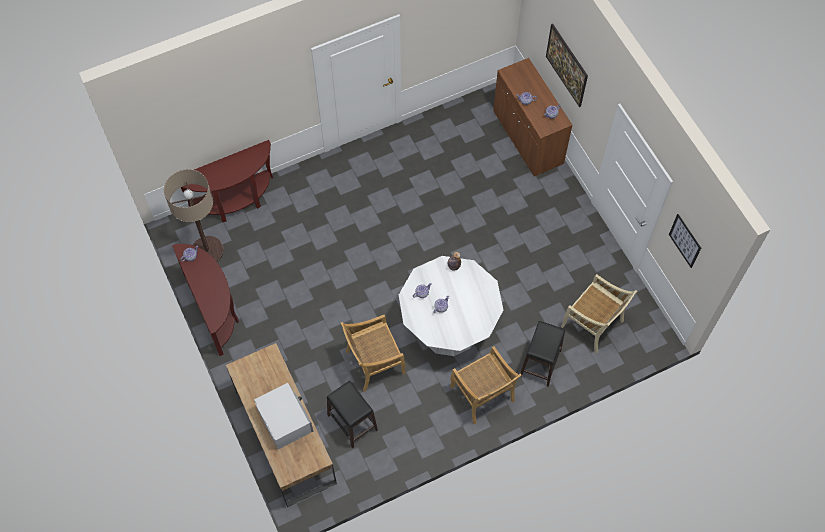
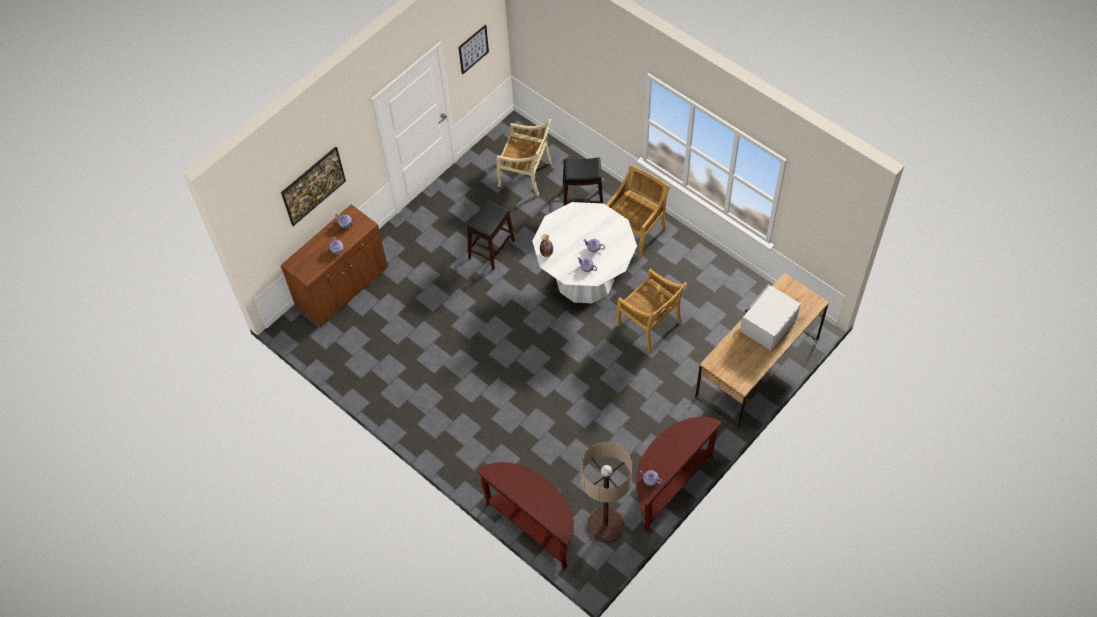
camera: 110 degrees left, 5 degrees down
(352, 422) = (714, 319): black stool -> black stool (491, 249)
(593, 325) = (526, 175): beige chair -> beige chair turned 90 degrees clockwise

